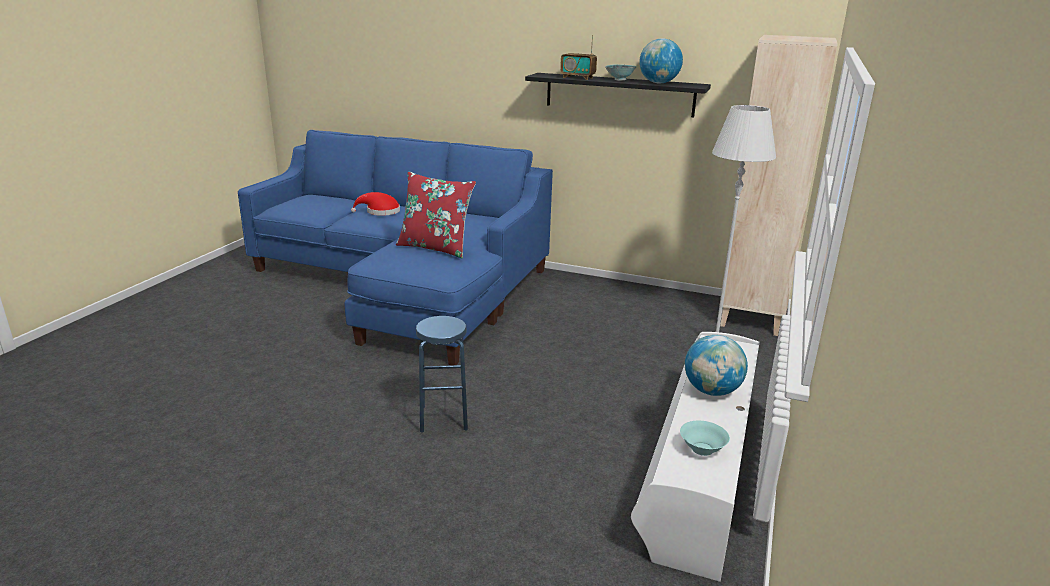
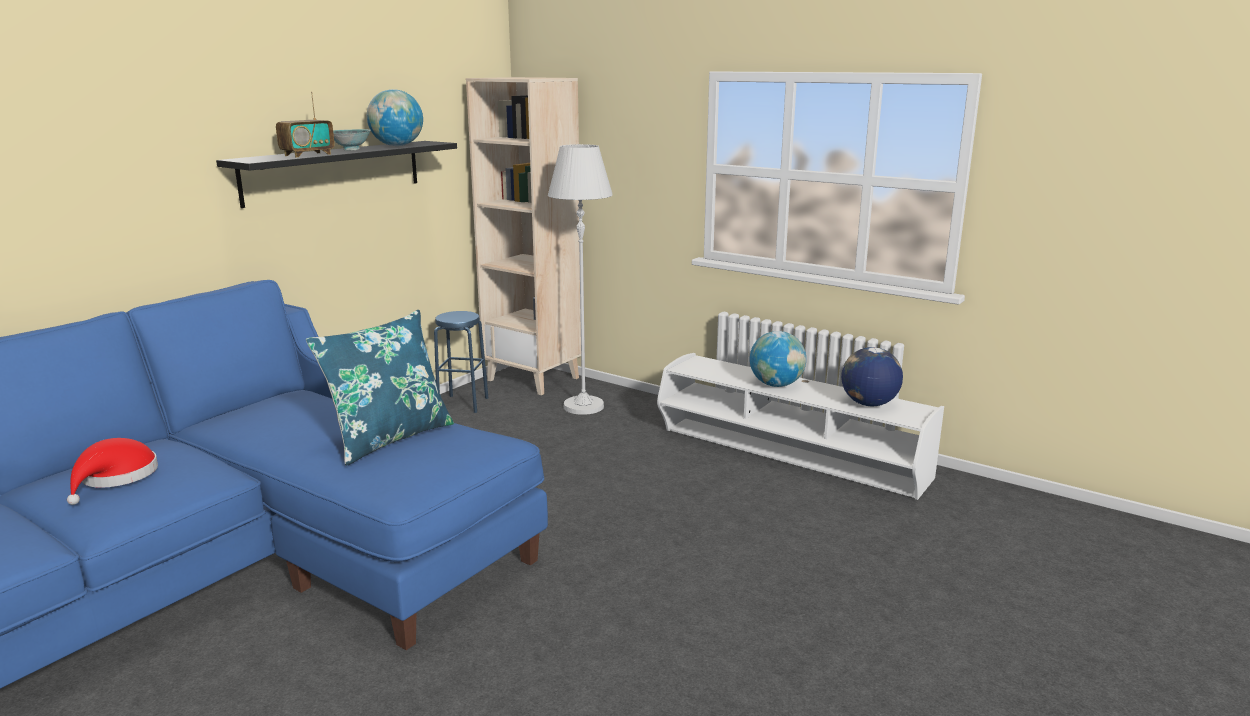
camera: 75 degrees left, 5 degrees down
(435, 248) = (389, 438): red pillow -> blue pillow
(444, 418) = (668, 581): blue stool -> blue stool (463, 404)
(701, 449) = (868, 404): turquoise bowl -> globe

